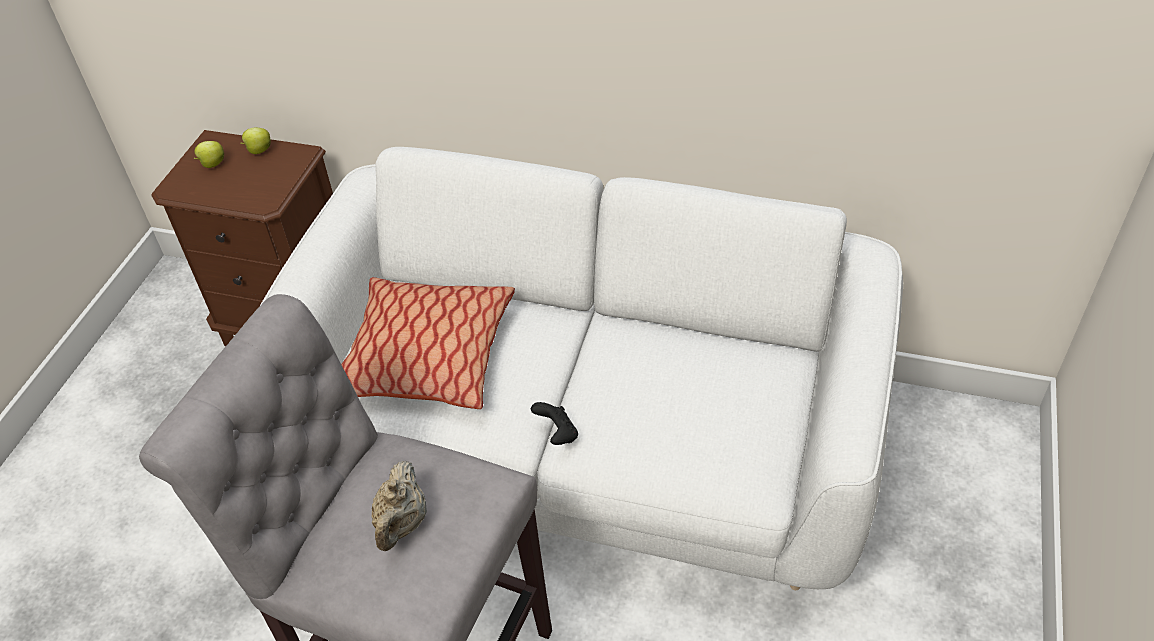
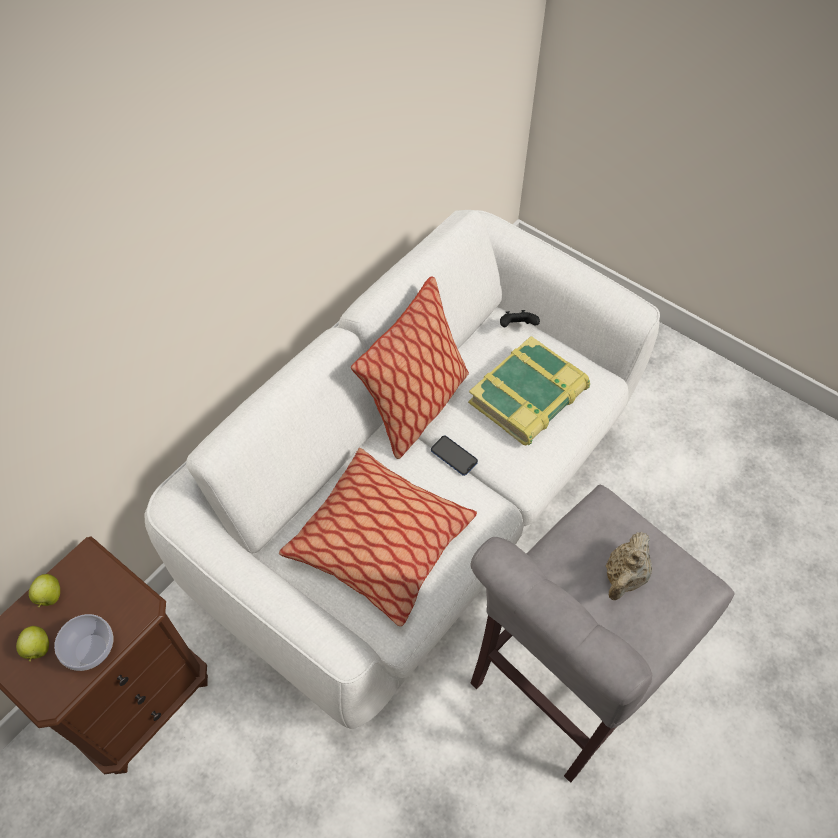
camera: 70 degrees left, 10 degrees up
(218, 191) = (90, 651): none -> bowl
(402, 524) = (624, 577): beige teapot -> beige teapot turned 90 degrees clockwise
(557, 434) = (504, 479): black game controller -> black game controller (517, 327)
(564, 381) = (454, 456): none -> phone
(611, 328) = (417, 407): none -> pillow
(681, 418) = (529, 397): none -> book

